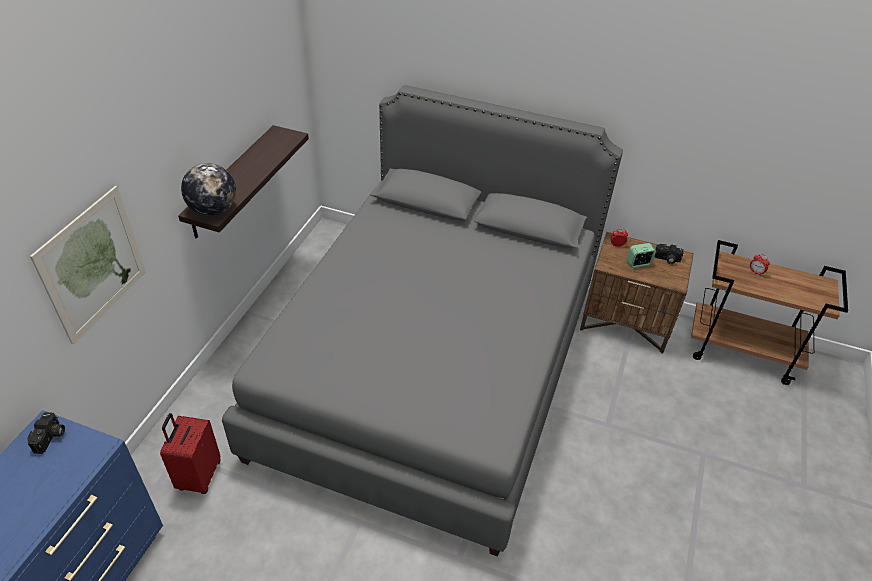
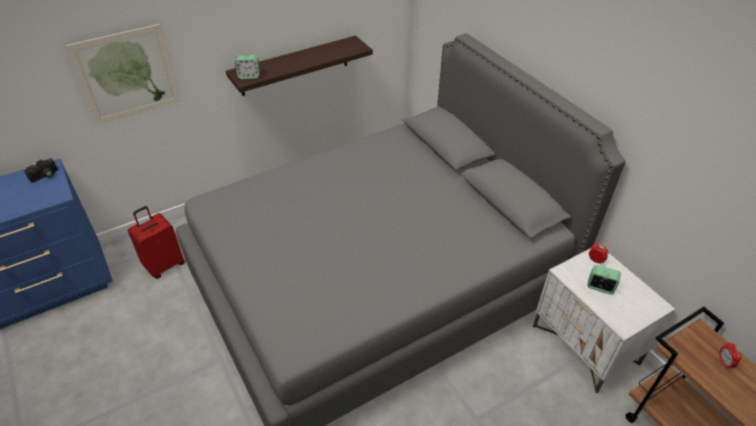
camera: 40 degrees right, 0 degrees up
(213, 210) = (248, 76): globe -> alarm clock
(626, 322) = (585, 345): brown nightstand -> white nightstand
(667, 259) = (636, 299): camera -> none

